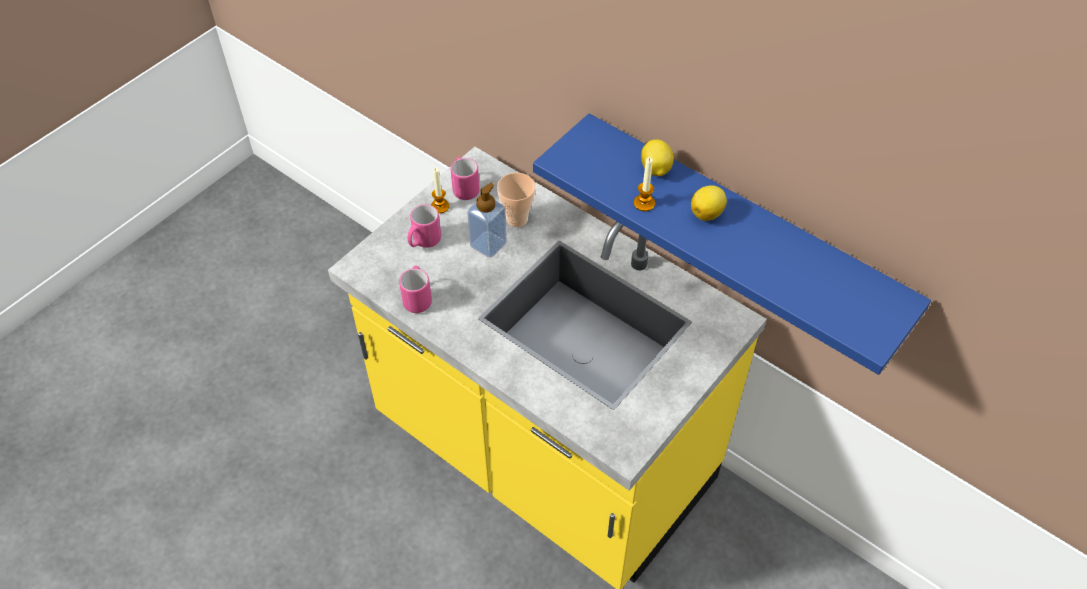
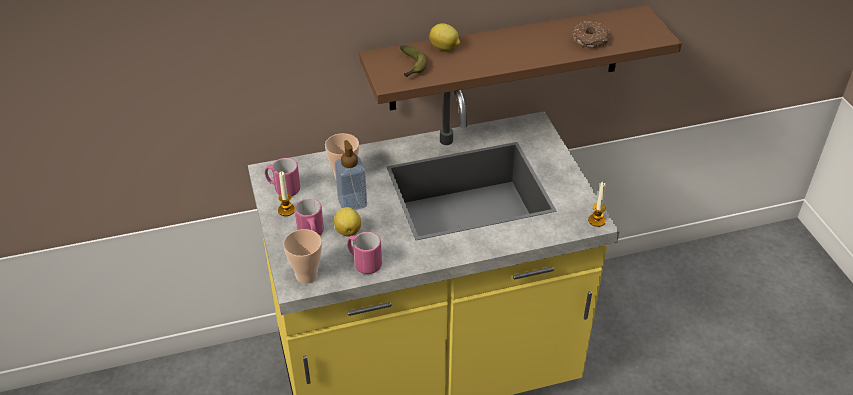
camera: 55 degrees left, 10 degrees down
(372, 268) = (306, 276): none -> cup
(599, 163) = (412, 67): none -> banana
(644, 203) = (469, 66): candle -> candle (596, 220)
(707, 213) = (504, 46): lemon -> lemon (348, 230)
(740, 231) = (506, 58): blue shelf -> brown shelf
(795, 279) = (591, 40): none -> donut

